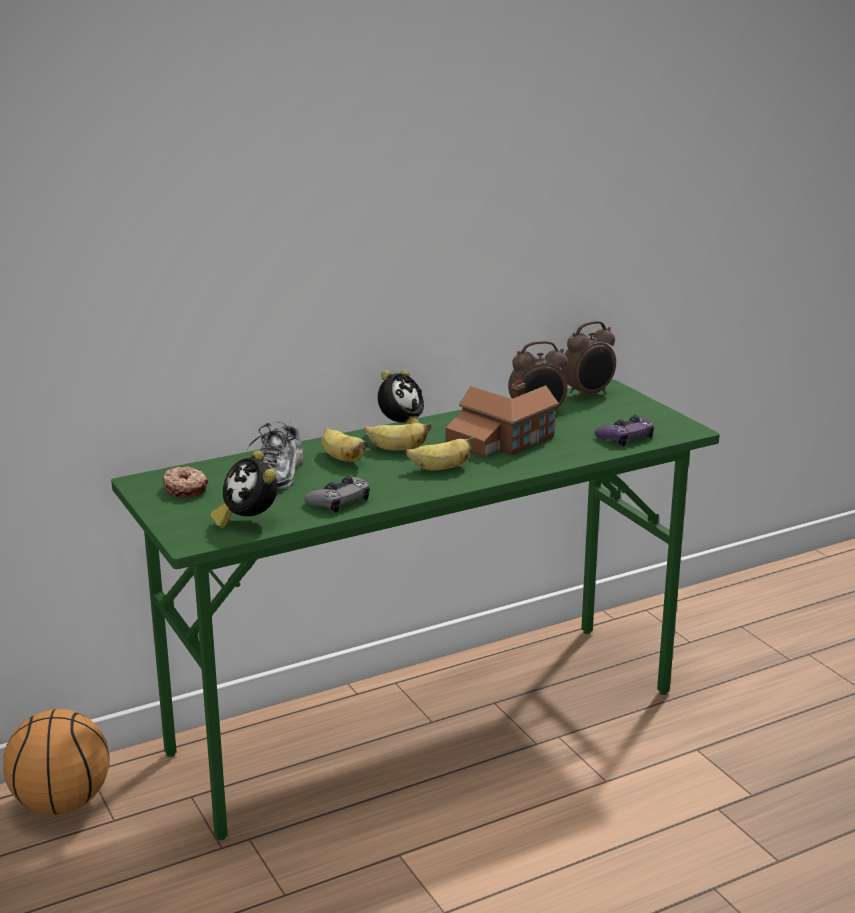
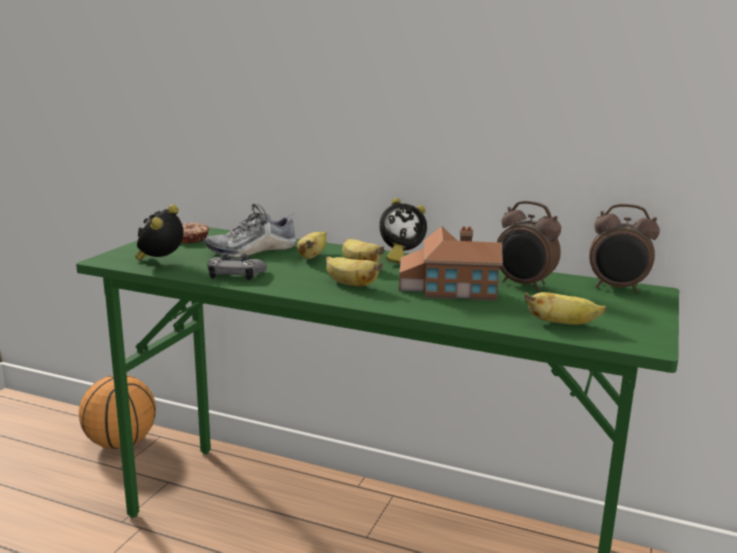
camera: 50 degrees right, 5 degrees down
(625, 436) = (562, 324): purple game controller -> banana

